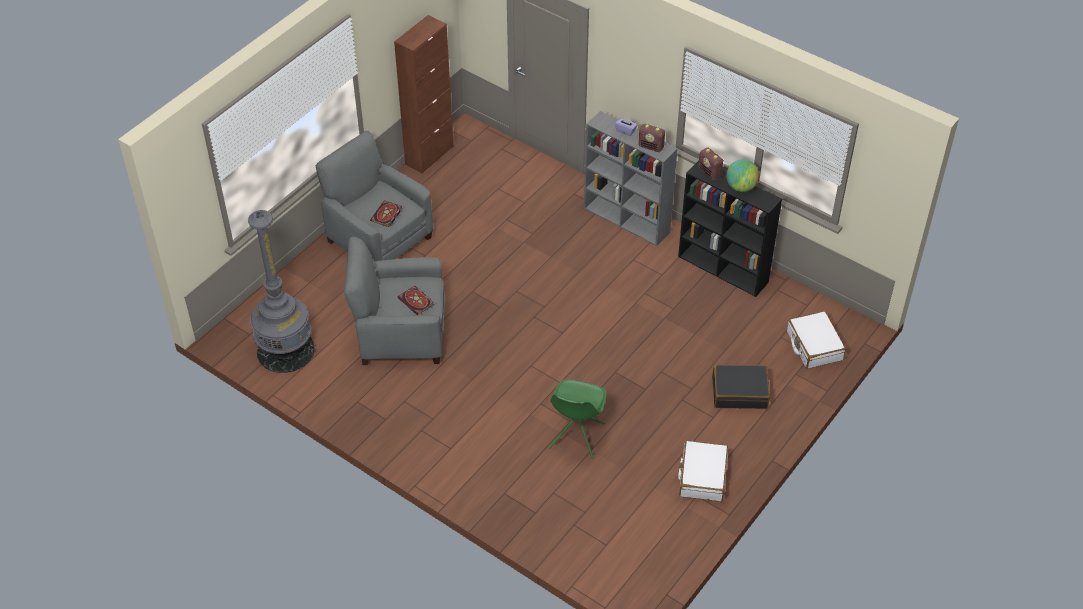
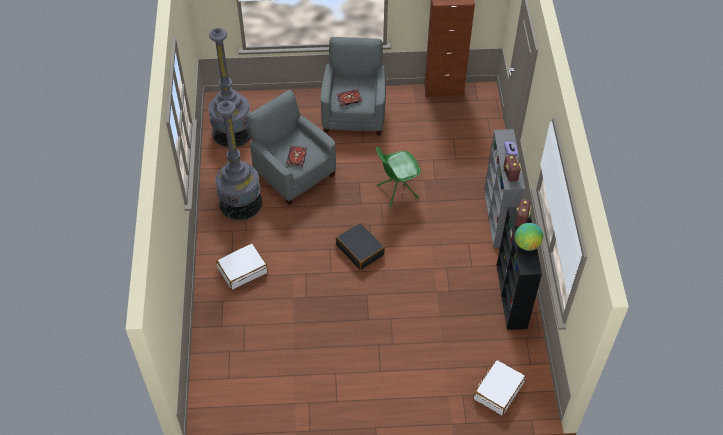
camera: 50 degrees right, 5 degrees up
(391, 401) = (240, 202): none -> grey floor lamp
(576, 437) = (297, 308): green chair -> green chair (396, 192)
(702, 476) = (326, 396): white suitcase -> white suitcase (242, 270)
(739, 392) = (415, 372): black suitcase -> black suitcase (360, 250)

